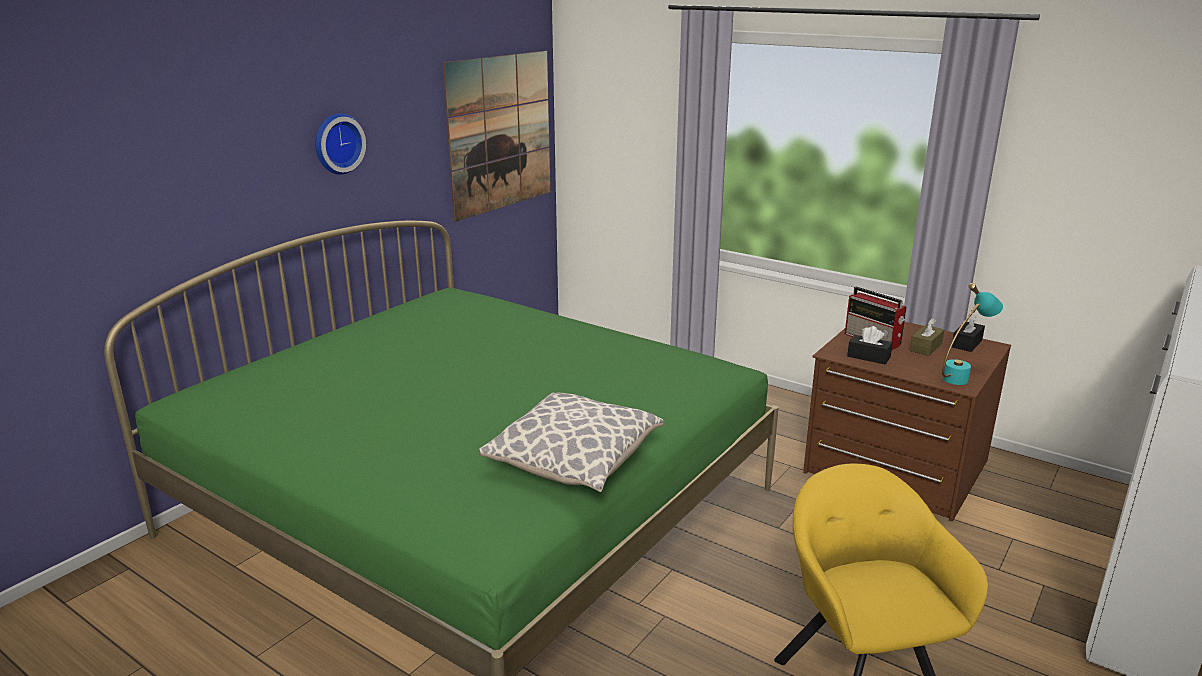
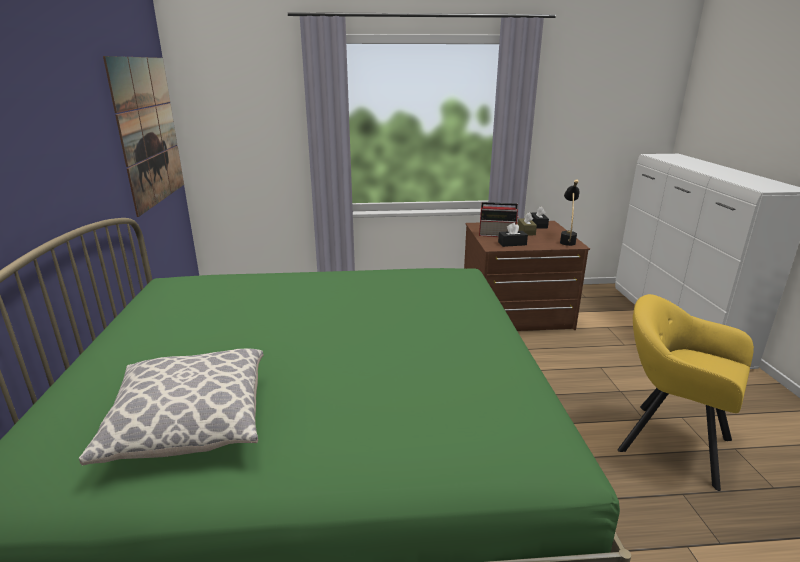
camera: 40 degrees left, 0 degrees up
(337, 143) = (37, 136): wall clock -> none
(574, 463) = (501, 366): pillow -> pillow (190, 425)
(962, 376) = (567, 240): turquoise table lamp -> black table lamp

